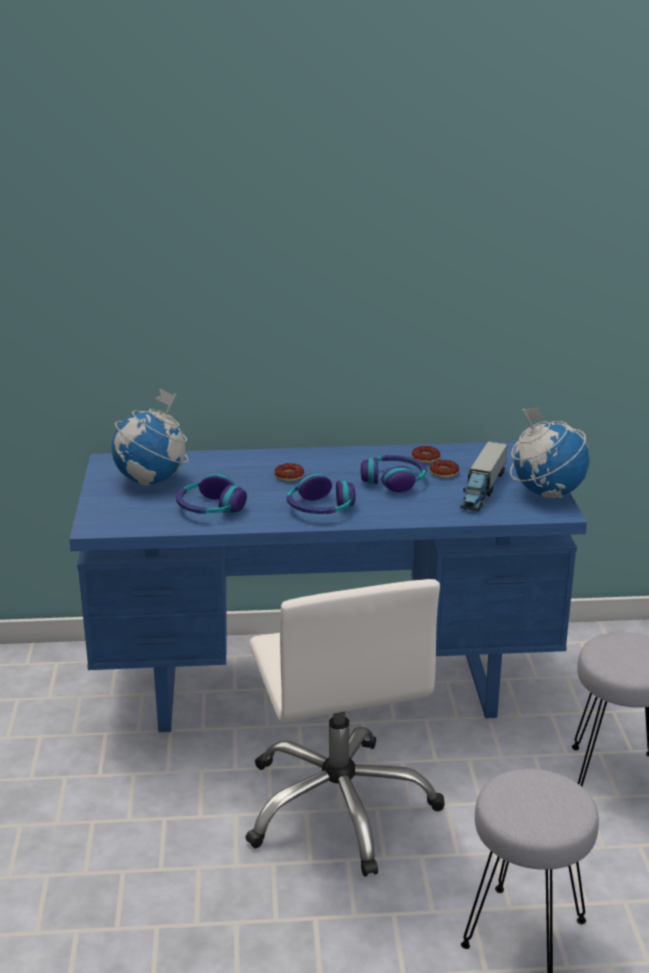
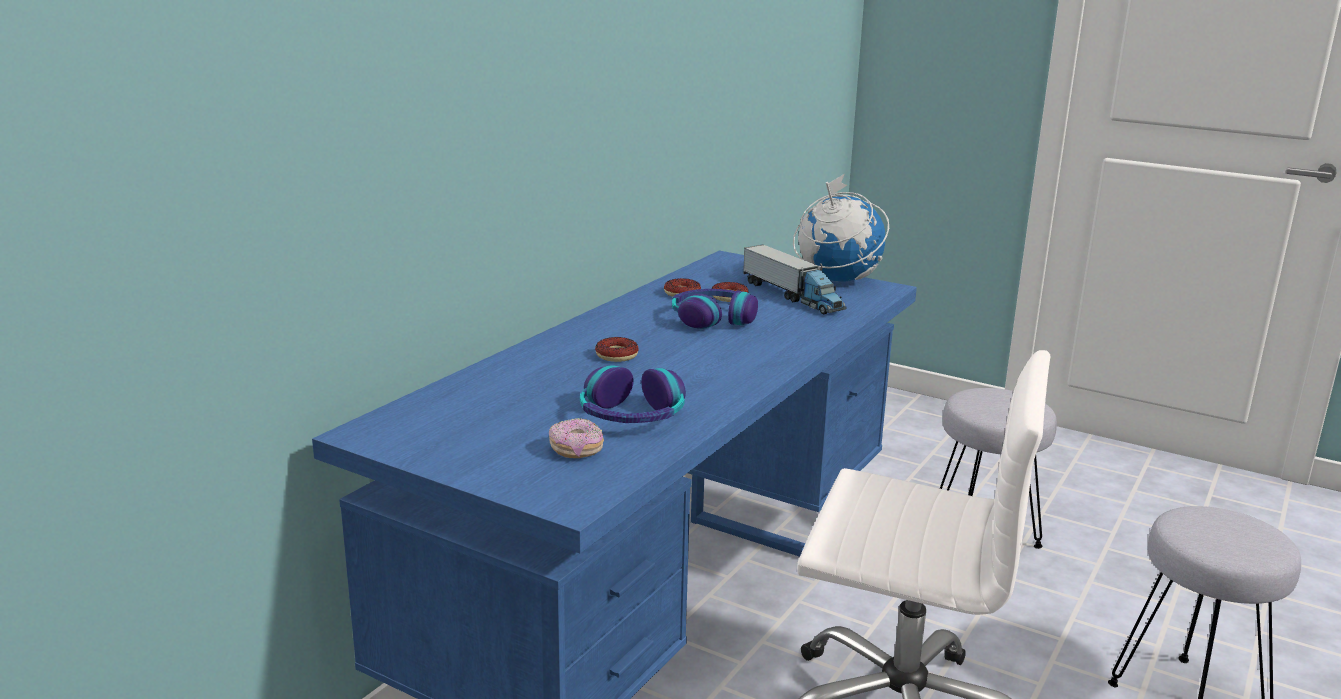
camera: 55 degrees left, 5 degrees down
(150, 509) = (576, 450): none -> donut
(152, 480) = (487, 425): globe -> none
(320, 508) = (727, 366): headphones -> none

